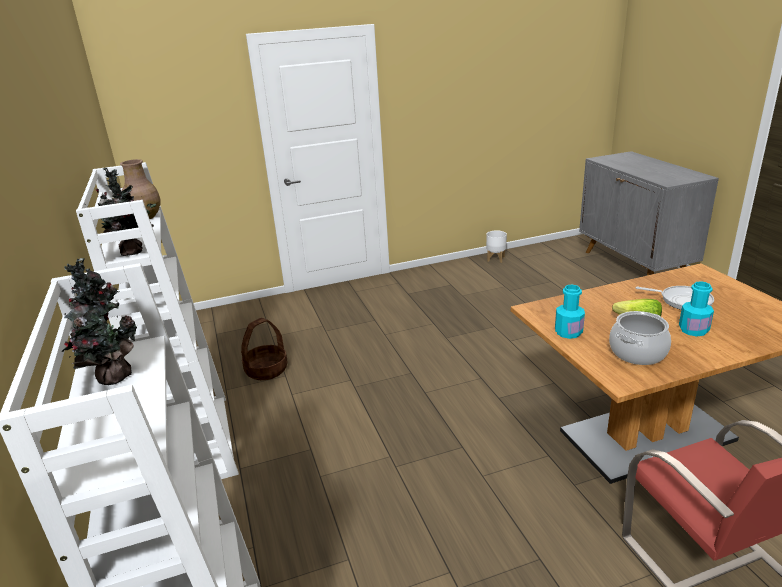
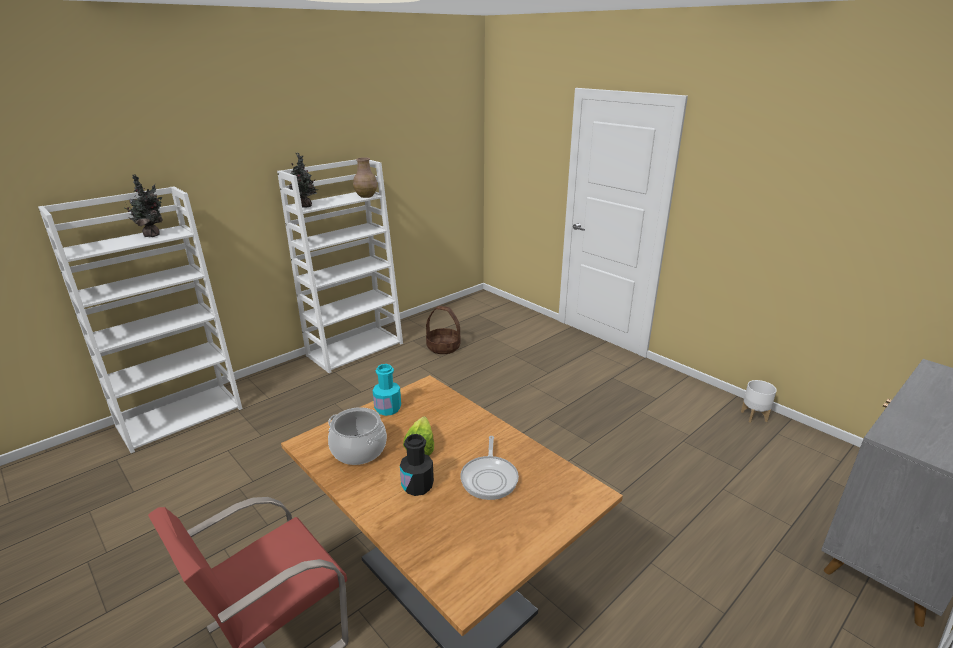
camera: 65 degrees right, 0 degrees up
(693, 330) = (417, 486): turquoise bottle -> black bottle

